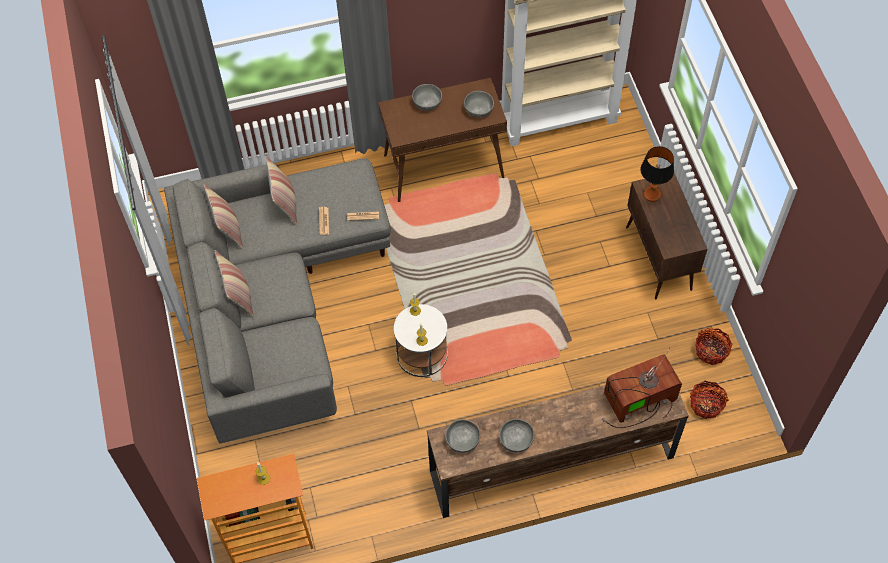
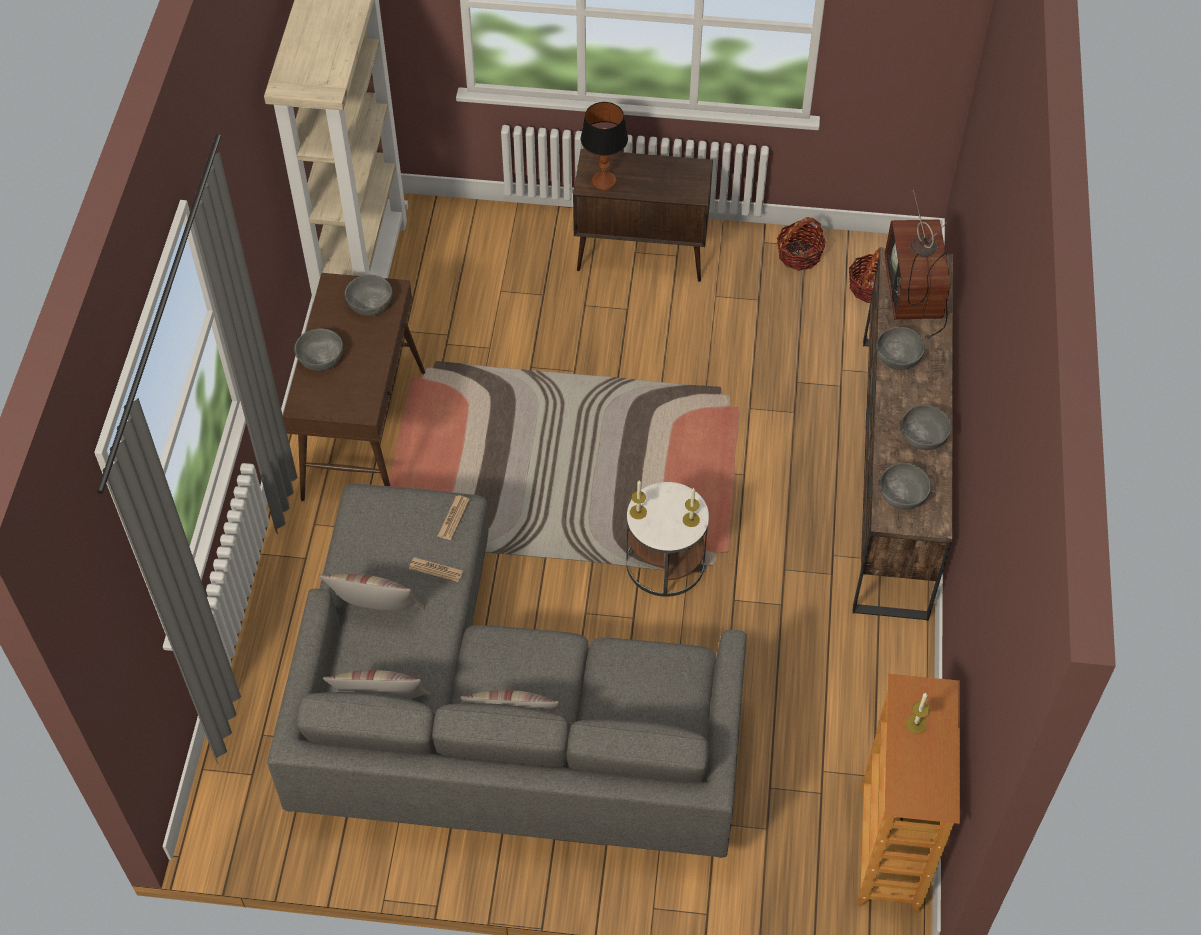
camera: 70 degrees left, 5 degrees down
(576, 406) = (898, 357): none -> grey bowl

